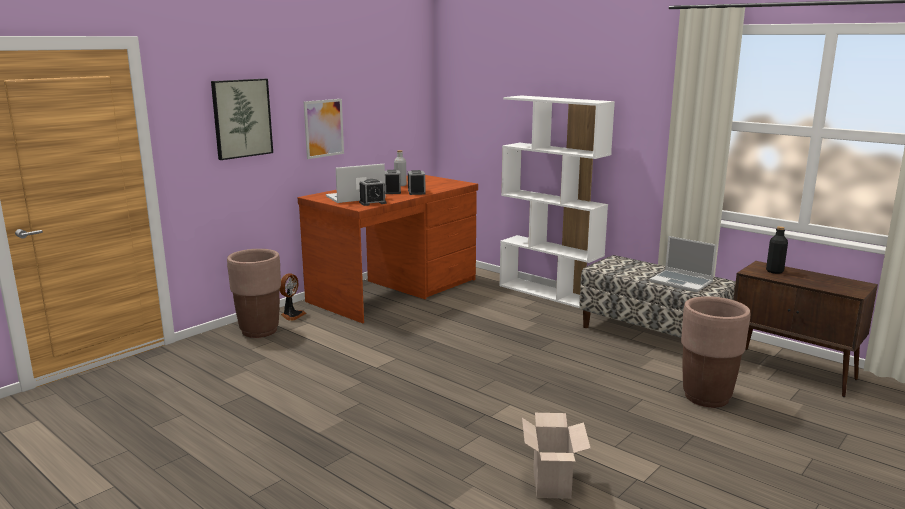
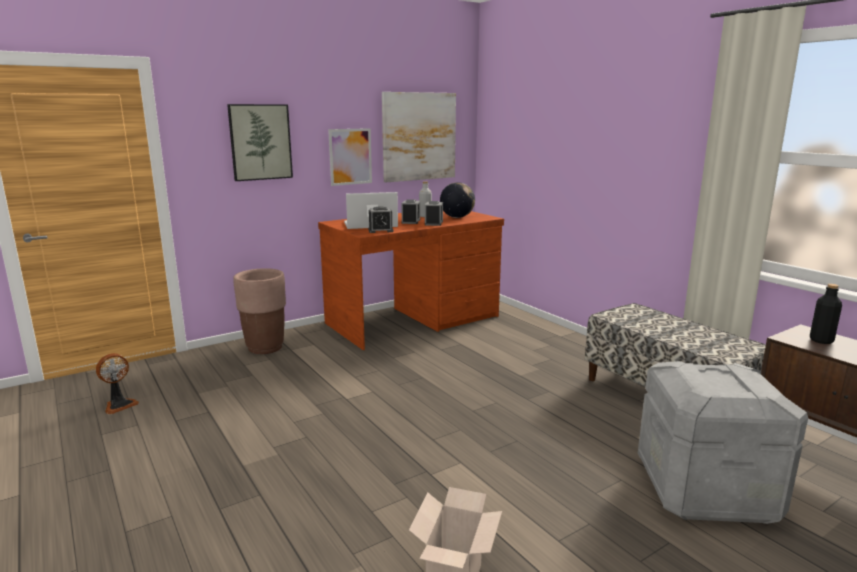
camera: 15 degrees right, 0 degrees up
(292, 315) = (304, 335): fan -> fan (119, 405)
(384, 104) = (419, 136): none -> picture
(432, 184) = (457, 217): none -> globe
(549, 293) = (569, 338): white bookcase -> none
(682, 282) = (701, 342): laptop -> none
(706, 397) = (706, 490): brown planter -> grey storage box

